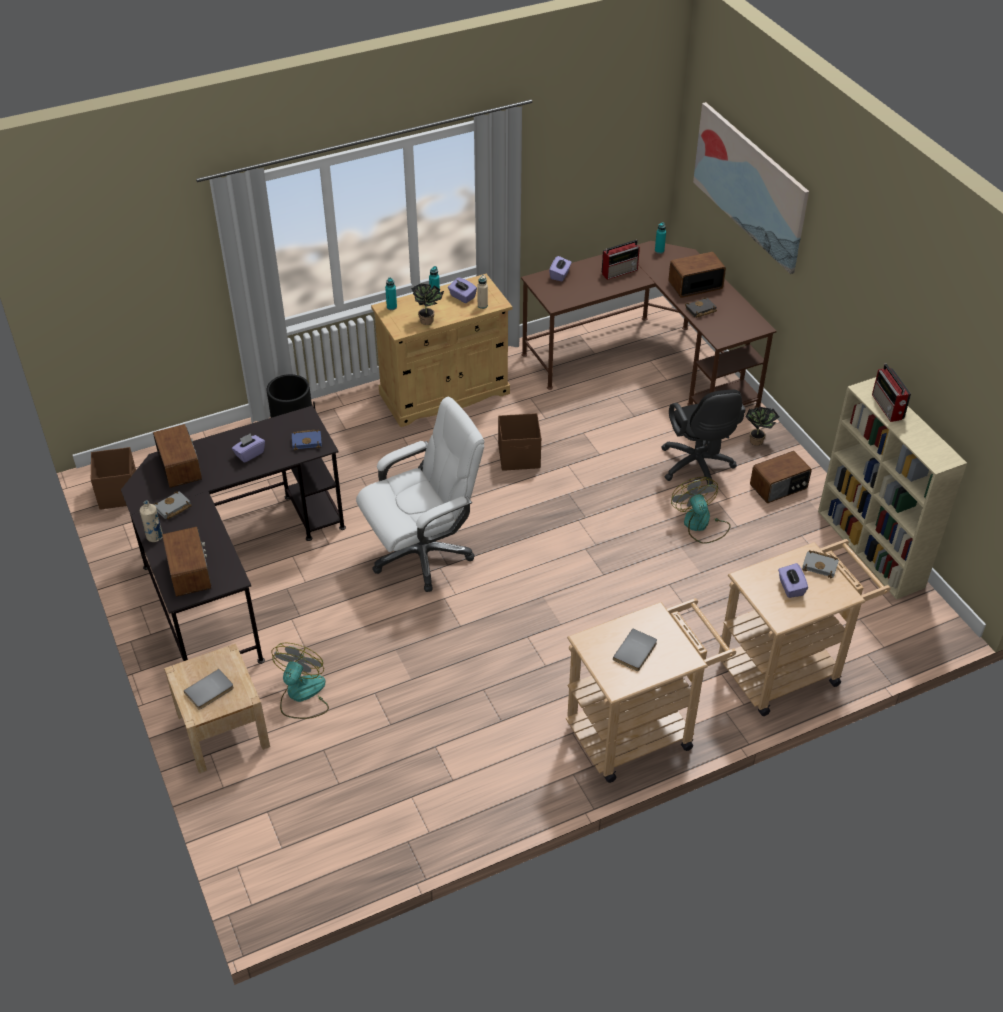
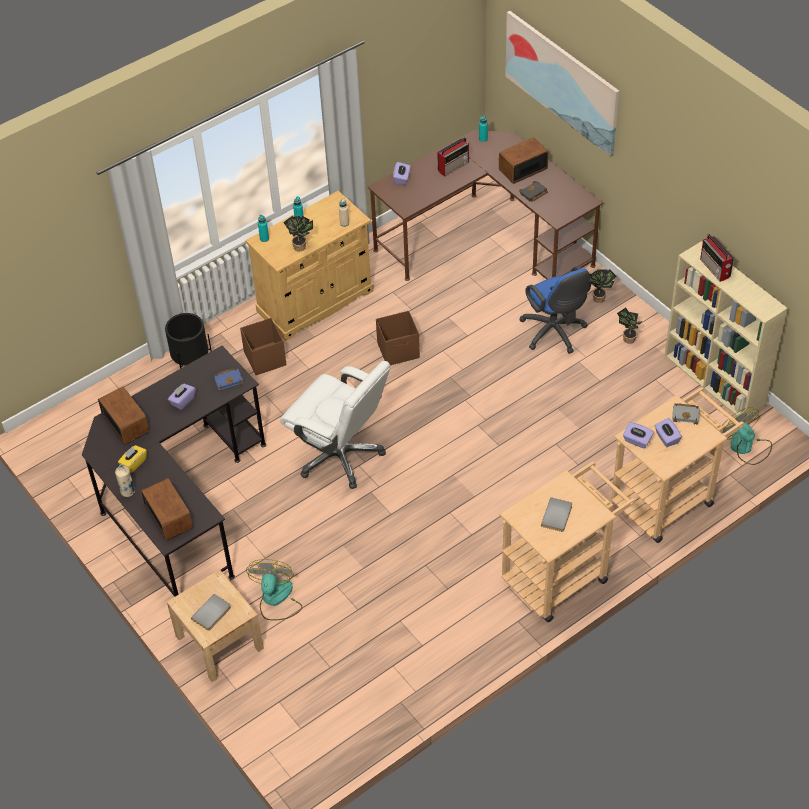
camera: 10 degrees left, 5 degrees up
(119, 493) = (53, 449): brown storage box -> brown storage box (265, 358)
(173, 508) = (134, 463): grey book -> yellow tissue box
(423, 553) = (340, 455): white office chair -> white office chair turned 75 degrees clockwise
(462, 297) = (324, 218): purple tissue box -> purple tissue box (637, 441)
(698, 468) = (555, 333): black office chair -> blue office chair
(700, 525) = (569, 385): fan -> fan (746, 447)
(779, 487) = (627, 338): radio -> potted plant

